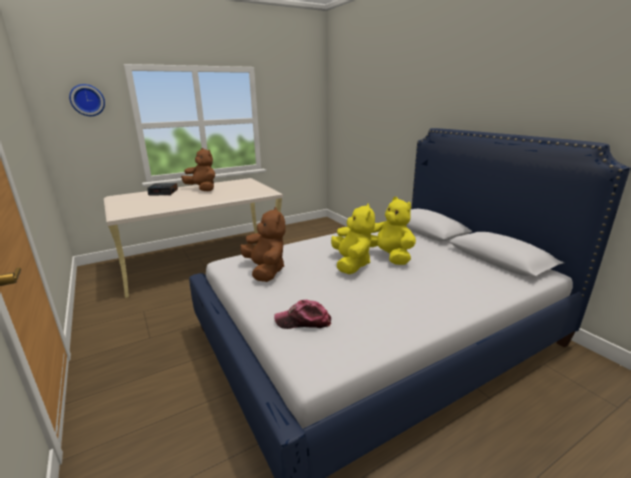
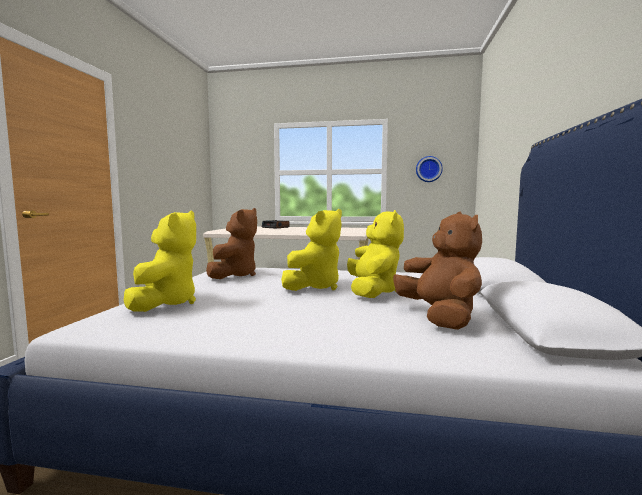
camera: 40 degrees right, 15 degrees down
(87, 100) = (245, 151): wall clock -> wall clock (428, 169)
(202, 189) = (306, 228): brown plush toy -> brown plush toy (439, 317)
(303, 321) = (166, 303): cap -> yellow plush toy

